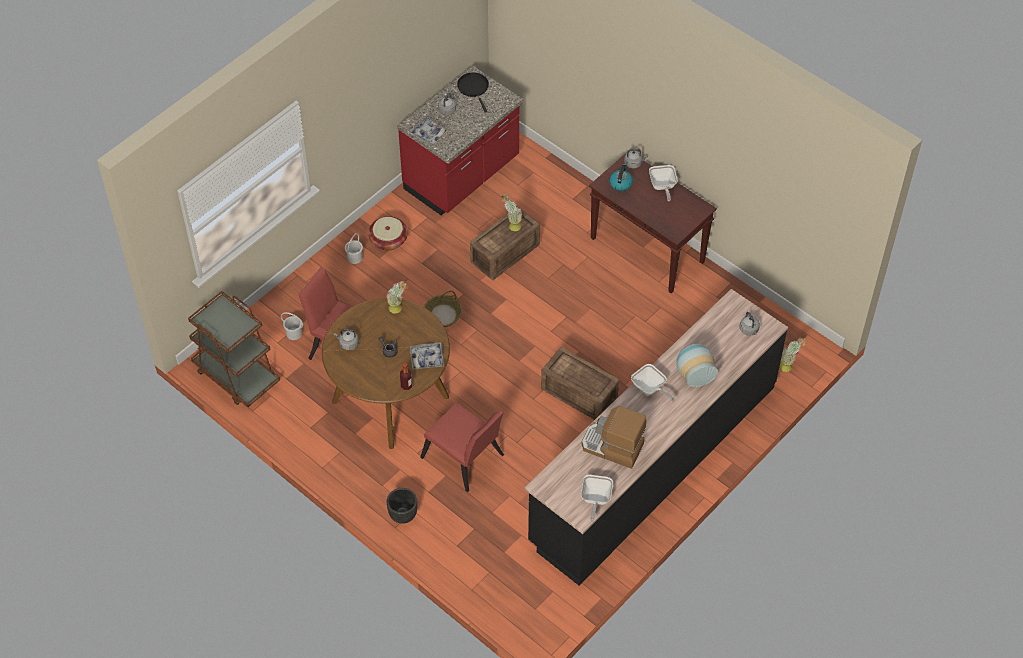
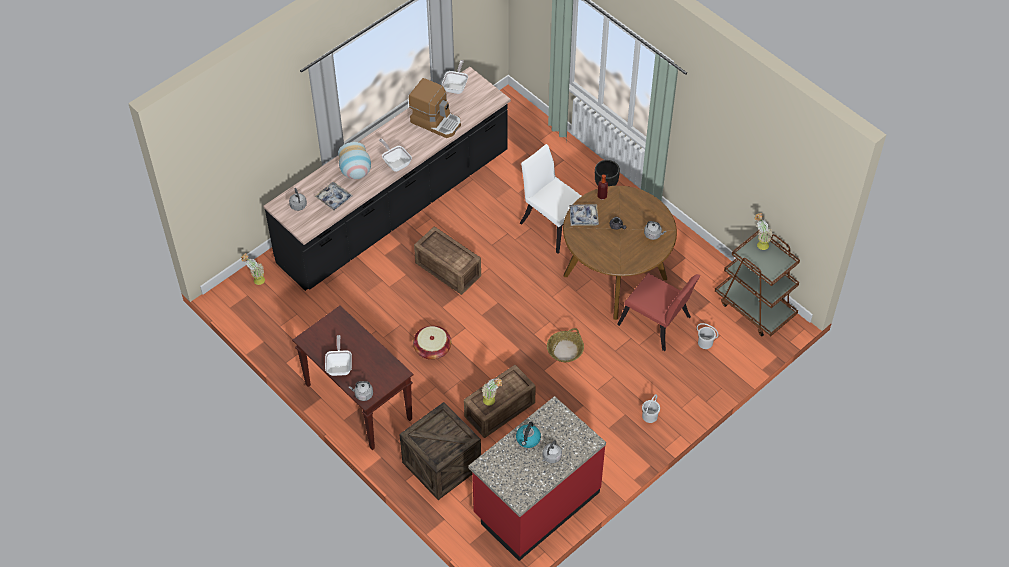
camera: 175 degrees left, 0 degrees up
(388, 240) = (615, 433): basket -> basket (432, 348)
(398, 309) = (608, 262): potted plant -> potted plant (759, 244)
(429, 134) = (572, 428): tray -> tray (334, 198)
(465, 460) = (552, 222): red chair -> white chair
(474, 88) = (520, 483): black frying pan -> none
(555, 201) = (441, 465): none -> crate
(620, 183) = (381, 373): kettle -> kettle (528, 439)

